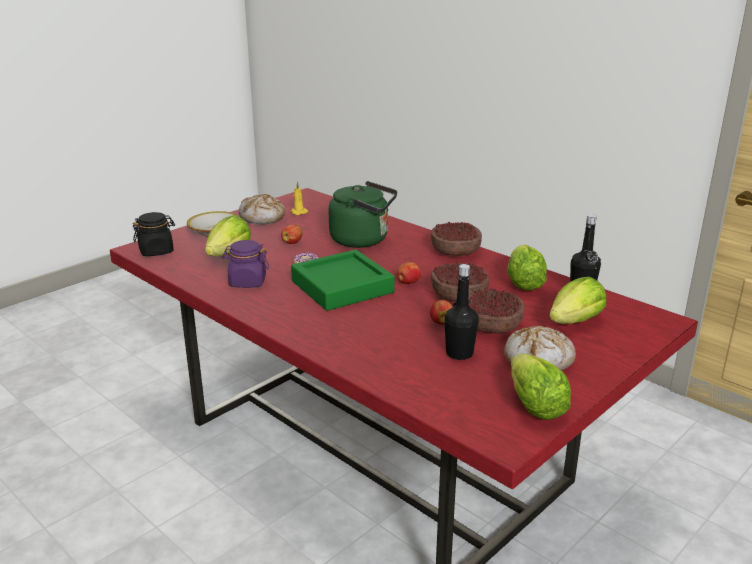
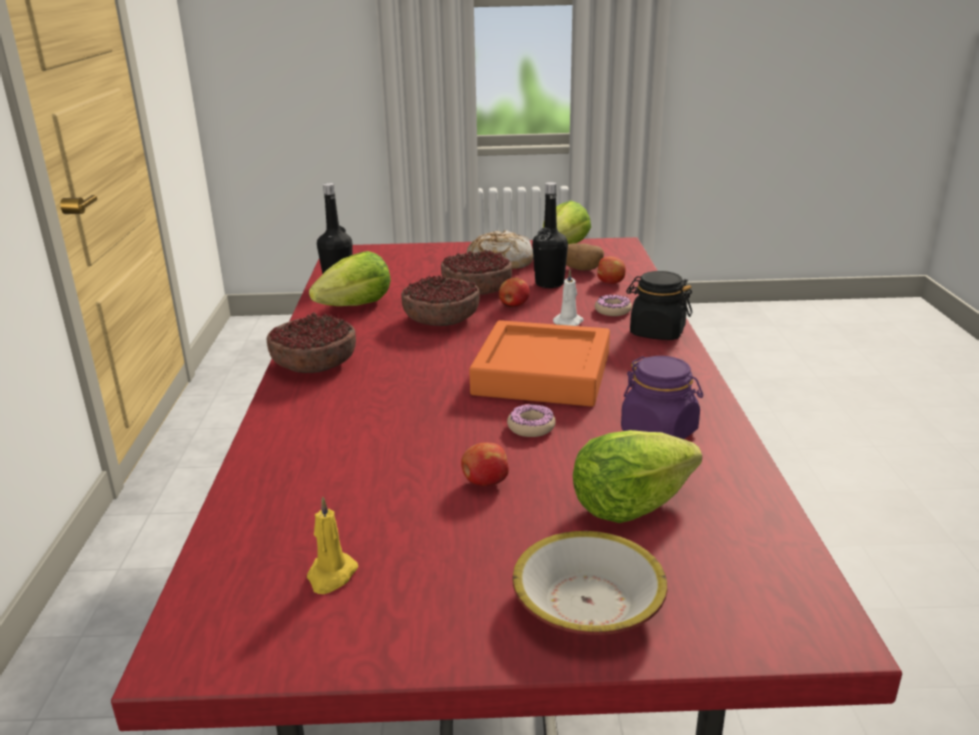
camera: 135 degrees left, 0 degrees up
(156, 251) = (776, 593): black jar -> black jar (657, 332)
(262, 217) = (428, 599): bread -> none
(342, 287) = (542, 374): green tray -> orange tray
(363, 240) = (375, 434): green kettle -> none
(373, 346) = (613, 310): none -> donut
(385, 324) = (569, 321): none -> white candle
(408, 283) = (460, 349): apple -> apple (611, 282)
(468, 382) = (581, 269): none -> potato
(575, 322) = (407, 270): lettuce -> none

